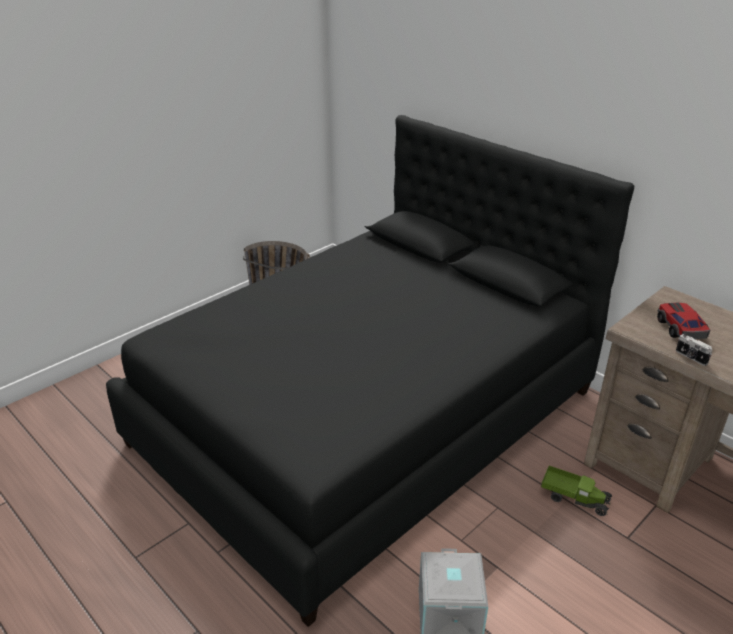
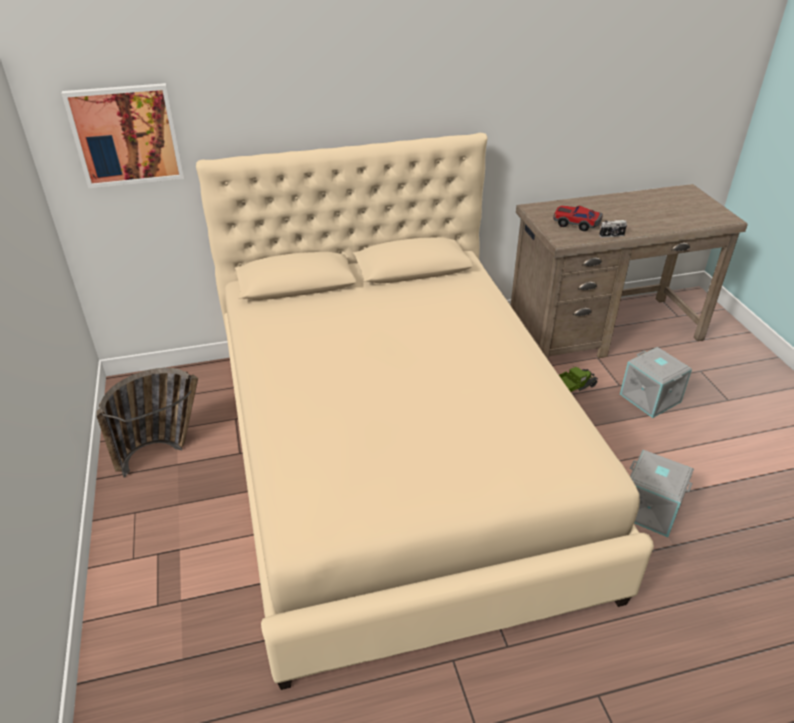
camera: 60 degrees left, 5 degrees up
(368, 417) = (397, 461): black bed -> beige bed
(373, 81) = (126, 135): none -> picture
(636, 573) = (651, 398): none -> grey storage box

